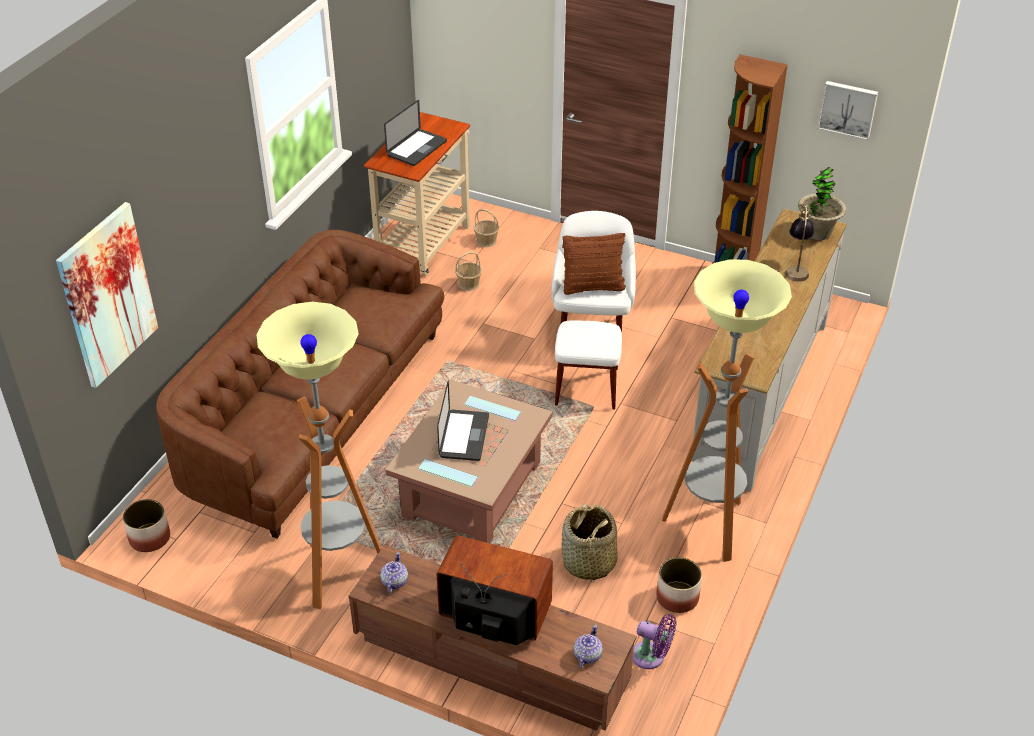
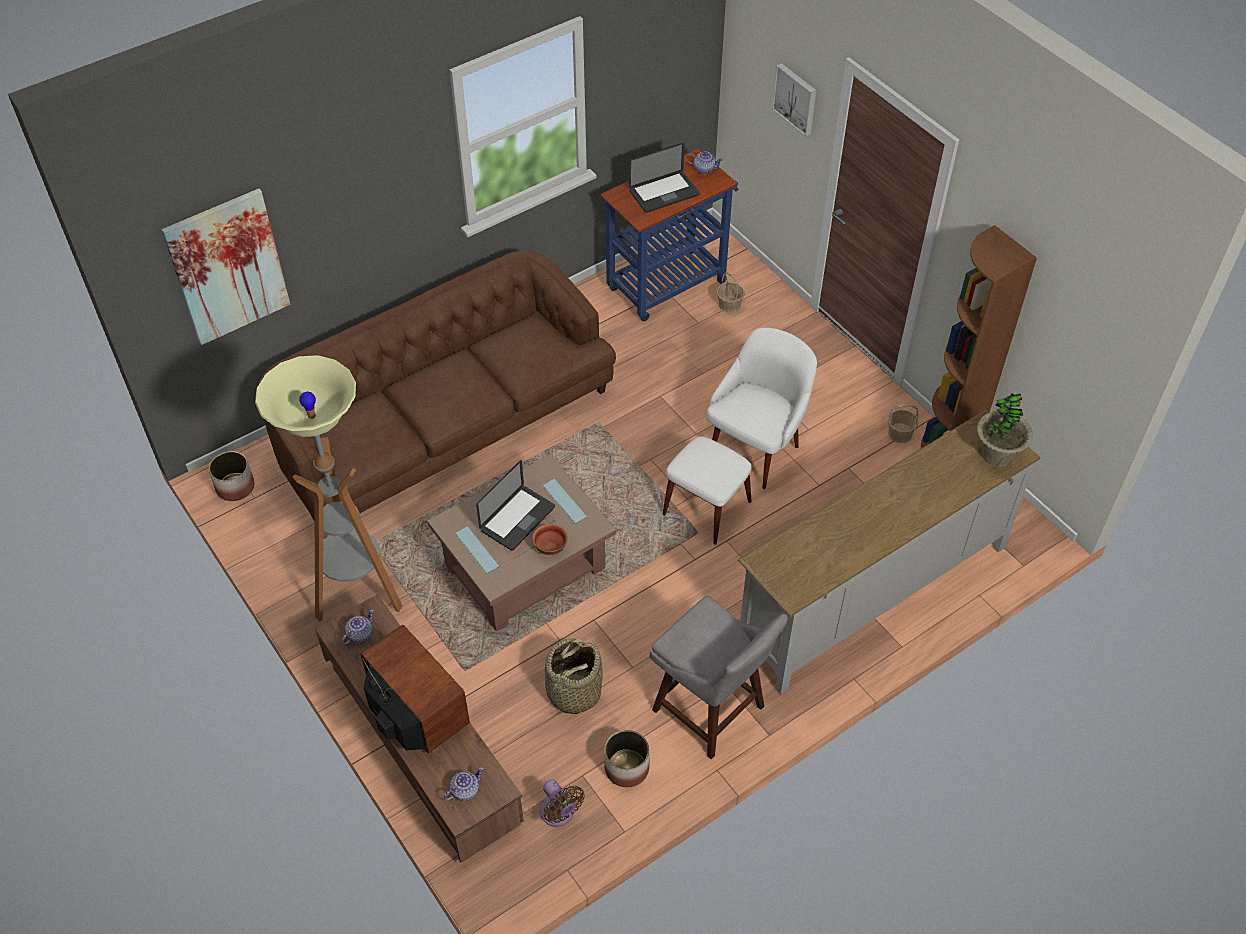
camera: 30 degrees right, 10 degrees up
(424, 244) = (668, 285): beige cart -> blue cart
(435, 123) = (704, 169): none -> teapot
(469, 284) = (678, 347): basket -> basket (900, 433)
(509, 445) = (550, 546): none -> bowl
(593, 287) = (752, 411): brown pillow -> none
(651, 657) = (559, 814): purple fan -> brown fan
(709, 526) = (711, 711): floor lamp -> grey stool
(796, 268) = (939, 487): table lamp -> none
(848, 109) = (1087, 333): picture -> picture (796, 98)

